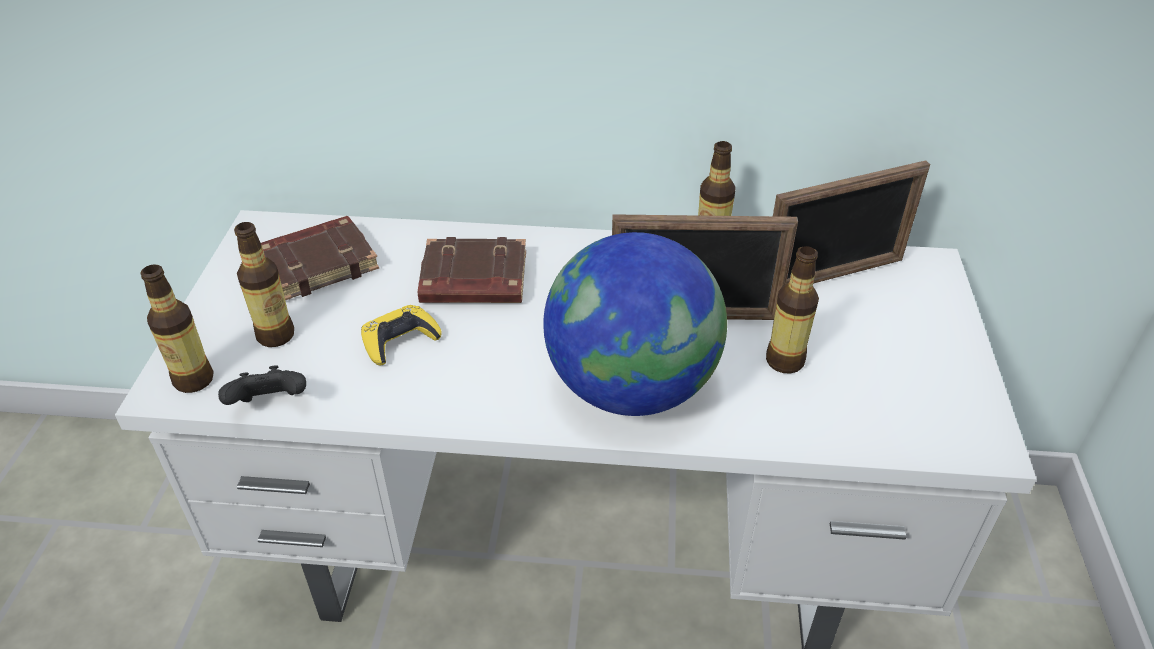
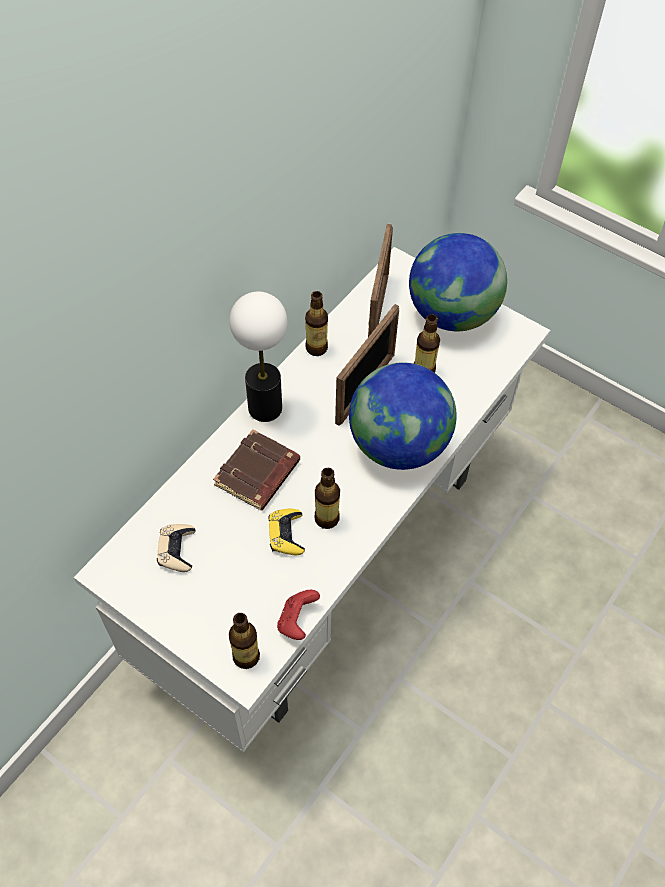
camera: 60 degrees left, 15 degrees up
(271, 404) = (297, 621): black game controller -> red game controller
(276, 335) = (235, 598): bottle -> bottle (327, 518)
(319, 263) = (177, 550): brown book -> beige game controller
(576, 246) = (264, 408): none -> table lamp
(917, 349) = (452, 314): none -> globe

